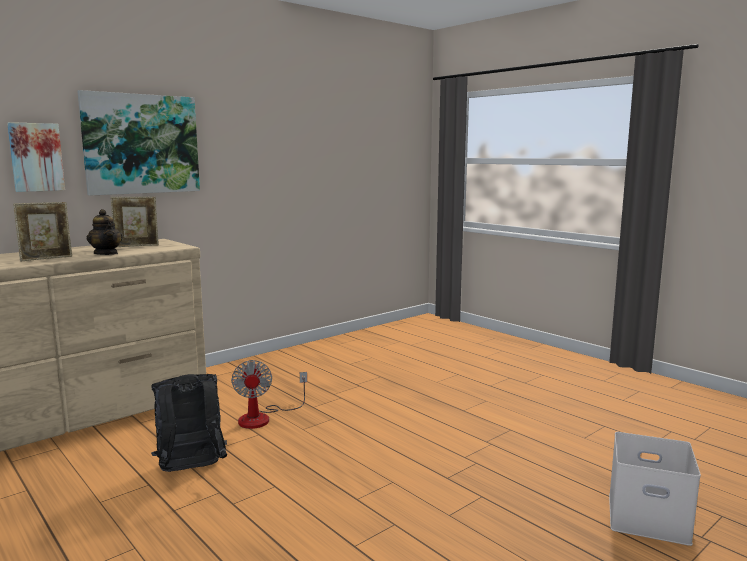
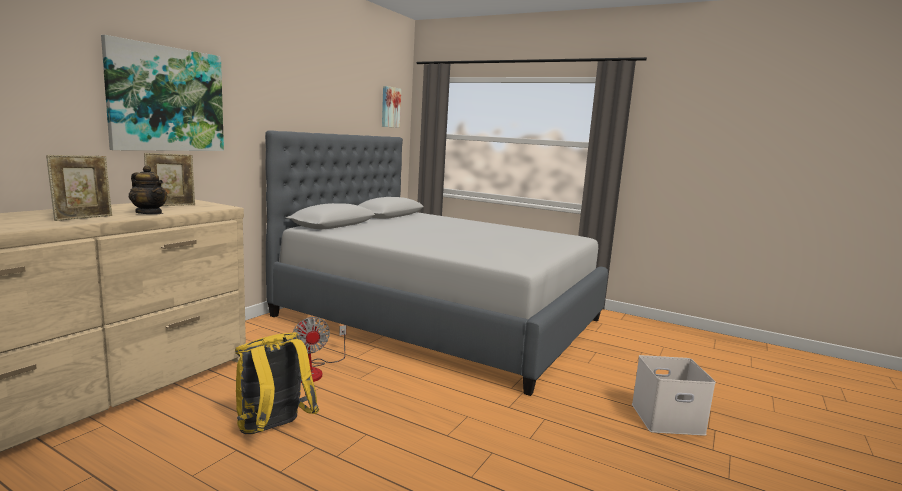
camera: 20 degrees left, 0 degrees up
(36, 157) = (52, 104): picture -> picture (390, 107)
(191, 470) = (273, 430): black backpack -> yellow backpack
(433, 371) = (441, 317): none -> grey bed

